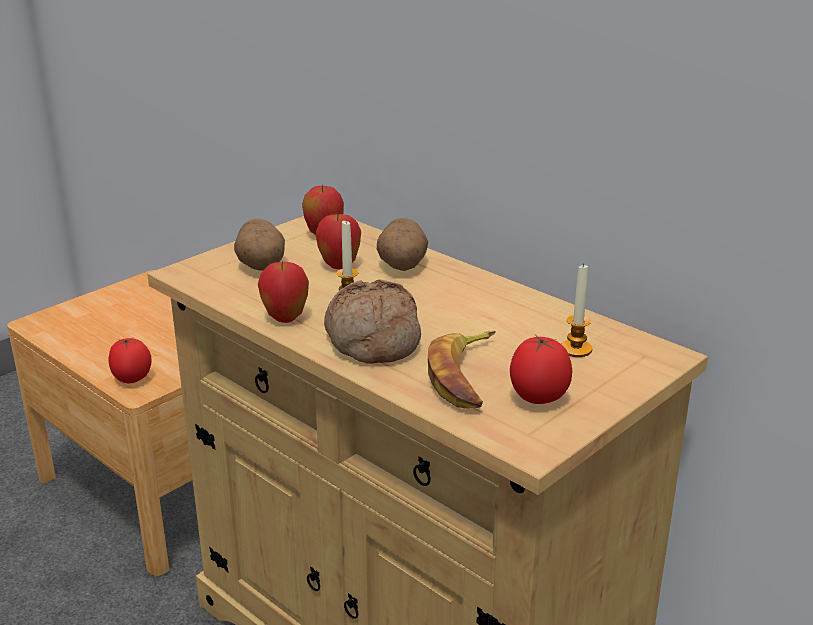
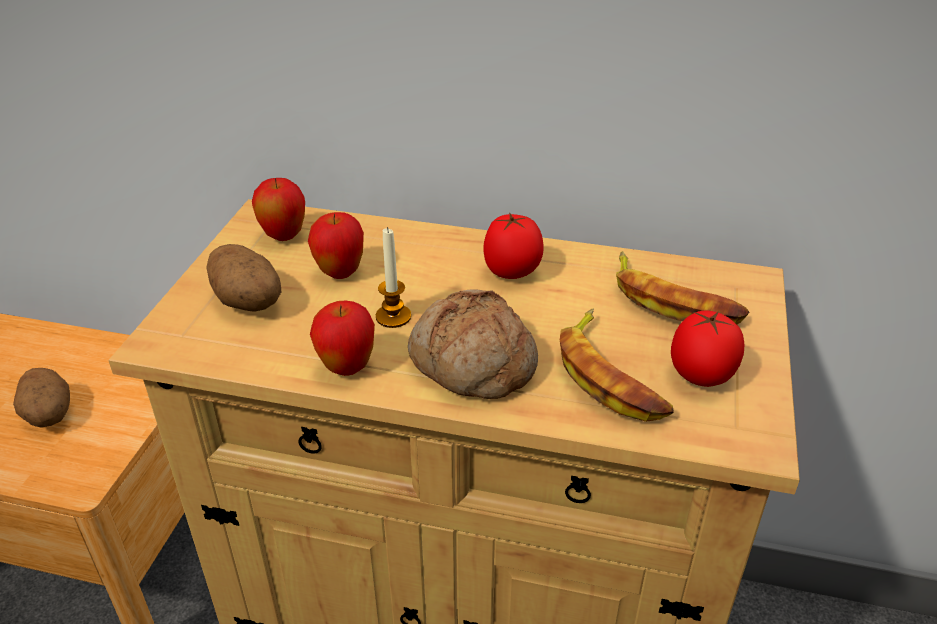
camera: 30 degrees left, 10 degrees up
(132, 379) = (62, 471): tomato -> tomato (512, 272)
(402, 266) = (408, 252): potato -> potato (49, 415)
(576, 349) = (673, 301): candle -> banana

